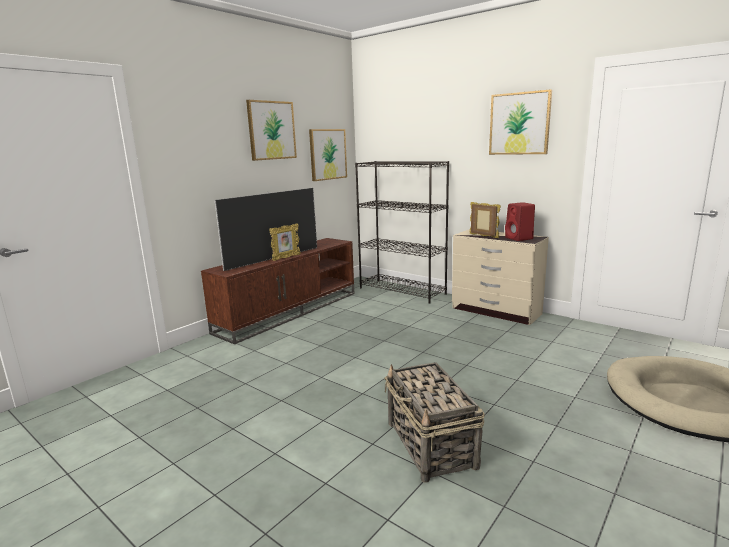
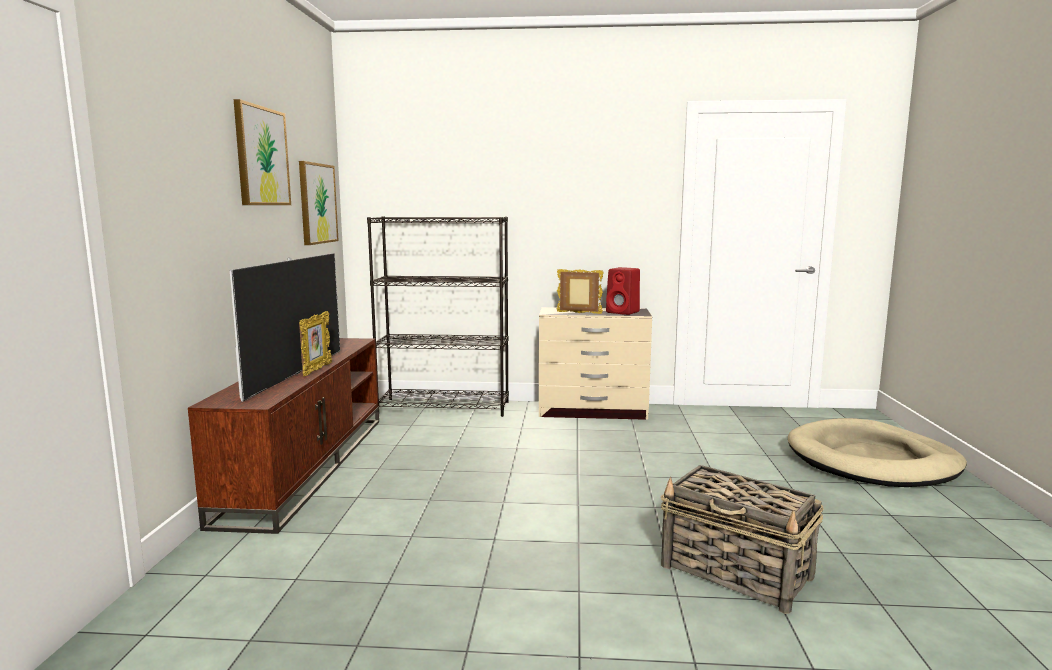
camera: 35 degrees left, 5 degrees down
(519, 123) = (602, 171): picture -> none

